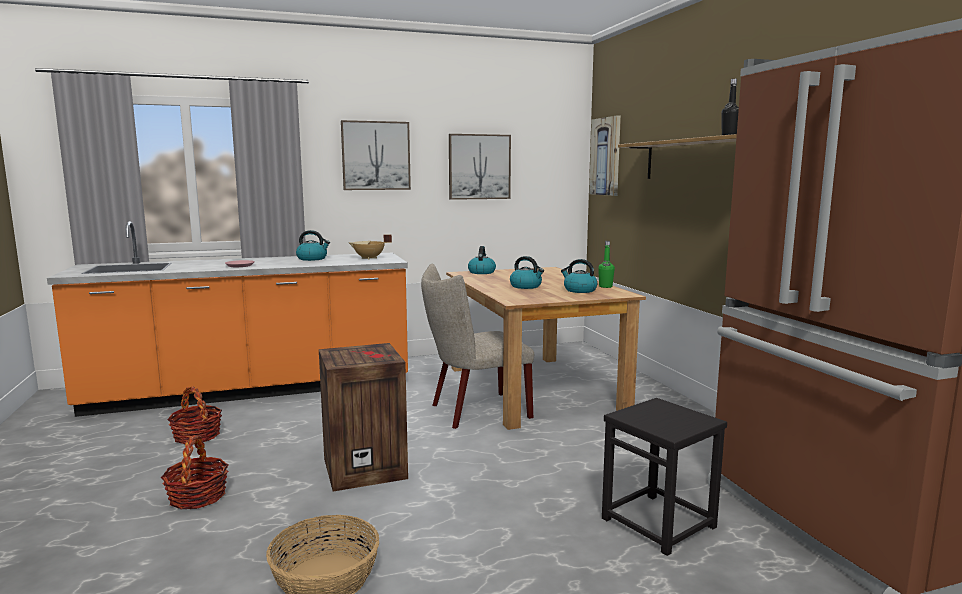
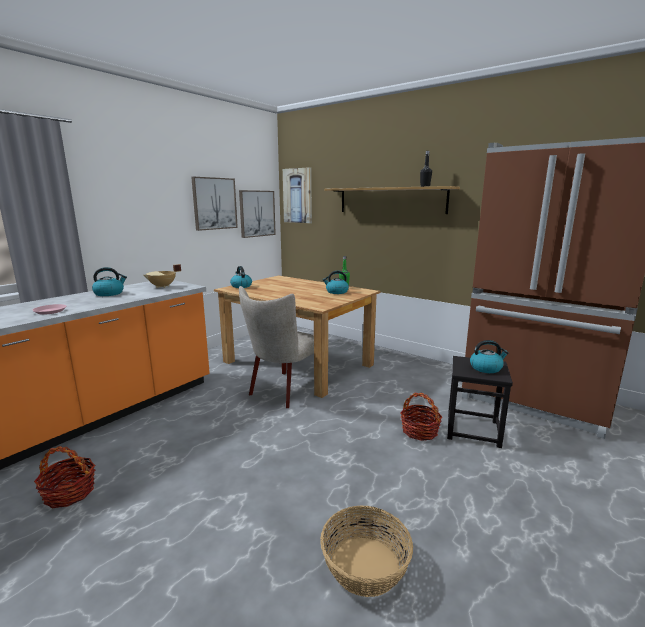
camera: 35 degrees left, 5 degrees up
(197, 496) = (158, 552): basket -> basket (419, 431)
(366, 467) = (269, 461): crate -> none
(376, 156) = (136, 195): picture -> picture (257, 213)
(526, 286) = (298, 294): kettle -> kettle (486, 368)

